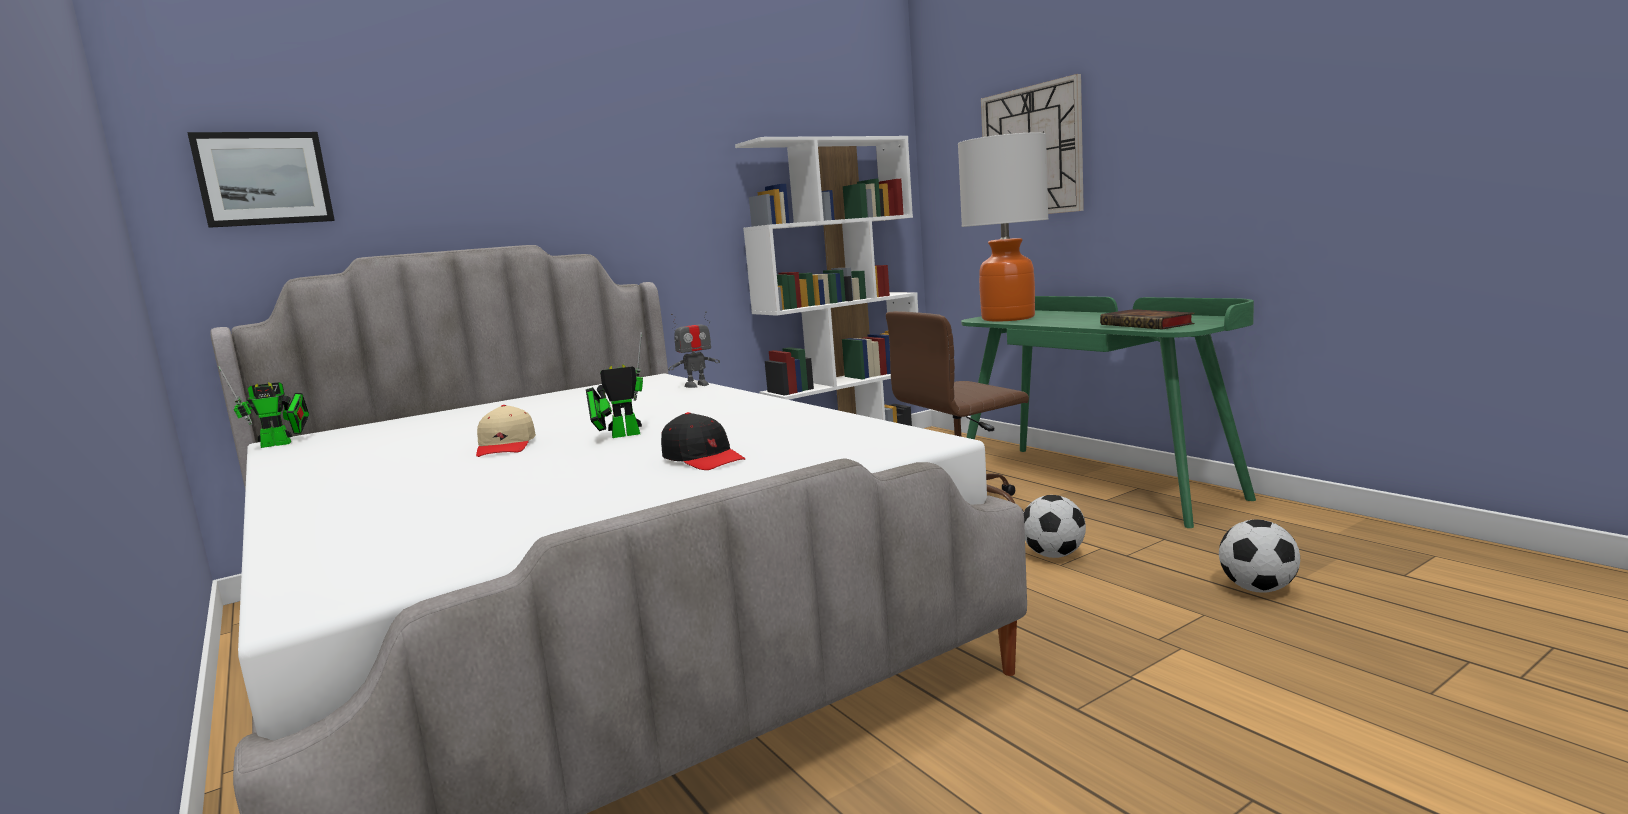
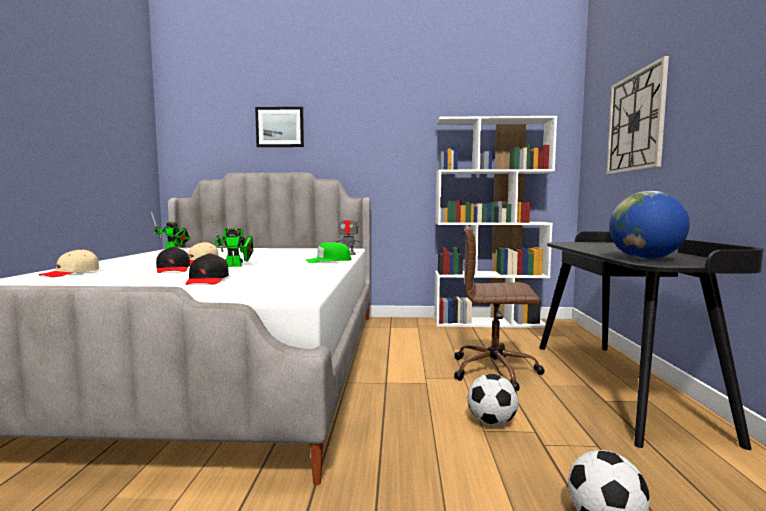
camera: 35 degrees right, 5 degrees down
(264, 179) = (204, 137): picture -> picture (280, 127)
(365, 516) = (71, 273): none -> beige cap
(539, 463) = (173, 269): none -> black cap
(621, 435) = (236, 266): toy robot -> toy robot turned 150 degrees clockwise
(721, 399) = (328, 261): none -> green cap
(1007, 318) = (578, 244): table lamp -> none
(1094, 481) = (620, 385): green desk -> black desk
(1148, 325) = (645, 259): book -> globe

